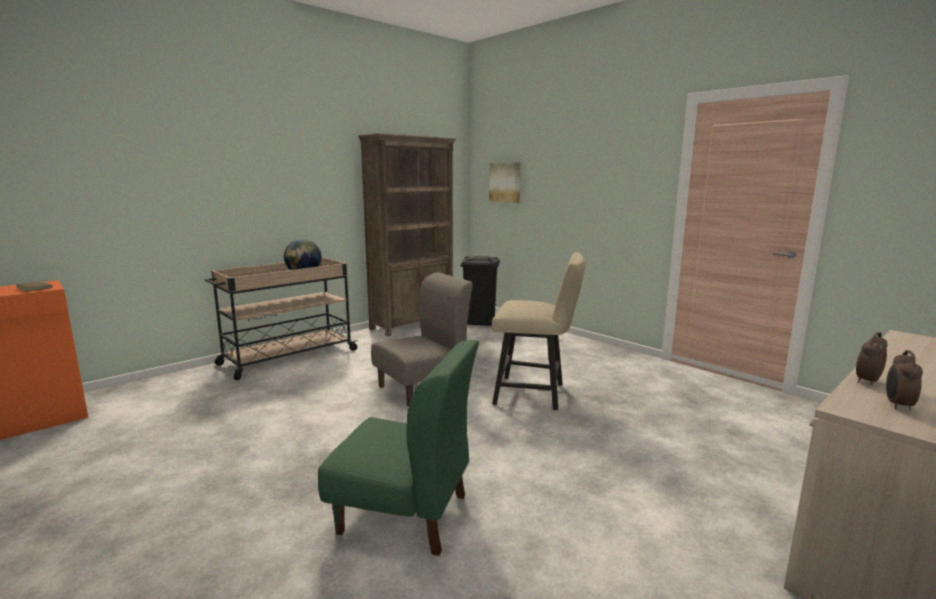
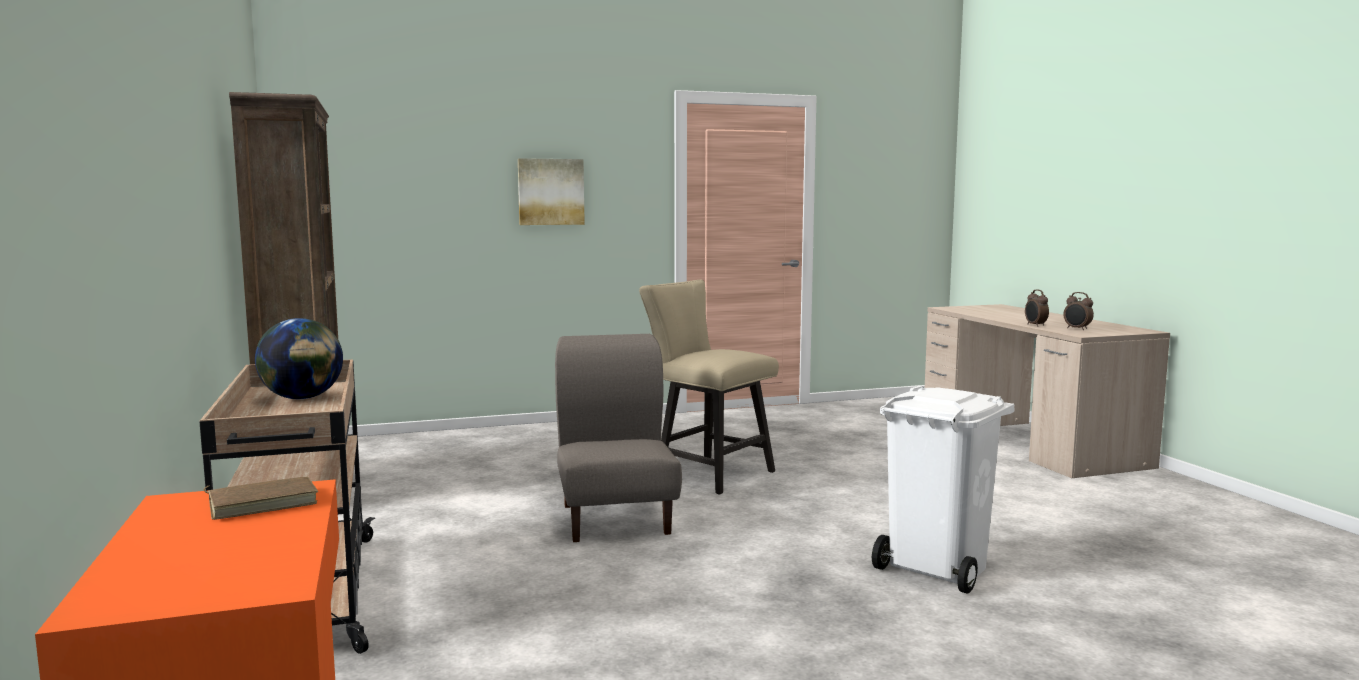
camera: 65 degrees left, 5 degrees down
(405, 514) = (939, 568): green chair -> white trash can
(480, 322) = (395, 450): black trash can -> none
(505, 182) = (373, 196): picture -> picture (551, 192)
(535, 394) = (707, 473): beige chair -> beige chair turned 90 degrees counterclockwise

